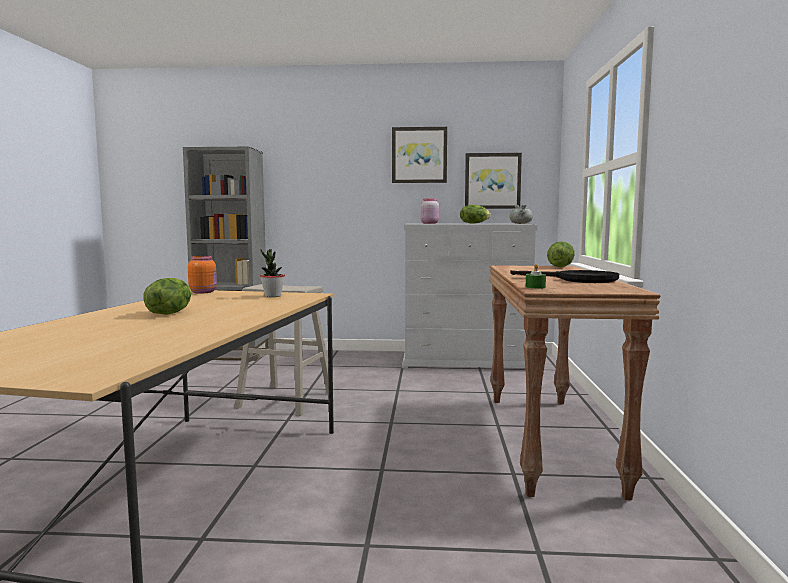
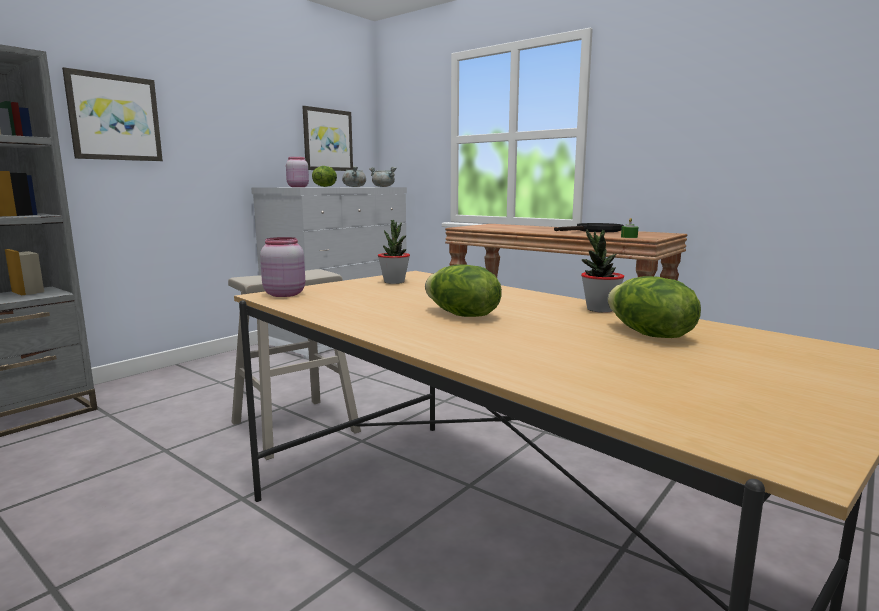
camera: 55 degrees left, 5 degrees up
(203, 292) = (284, 294): orange jar -> pink jar
(219, 327) = (600, 309): none -> potted plant
(419, 155) = (255, 101): picture -> picture (114, 118)
(488, 223) = (354, 186): none -> grey cooking pot
(560, 266) = (494, 224): lettuce -> lettuce (648, 334)

